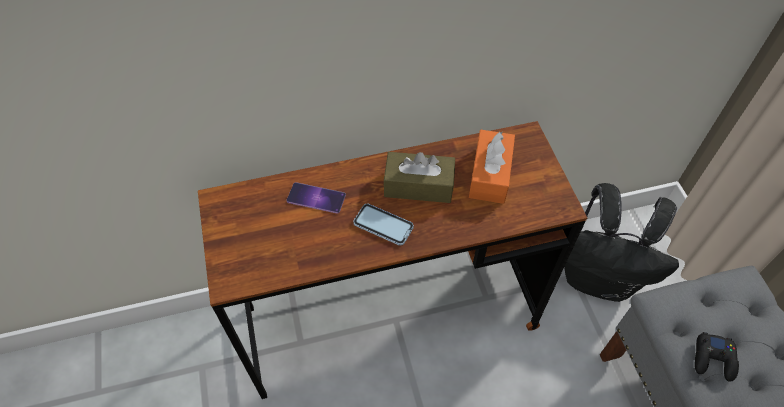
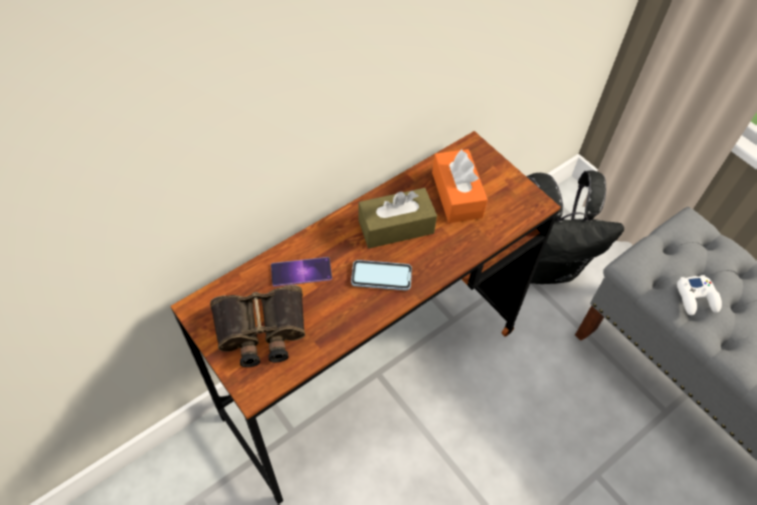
camera: 25 degrees left, 0 degrees up
(257, 236) = (260, 331): none -> binoculars
(713, 359) = (696, 298): black game controller -> white game controller

